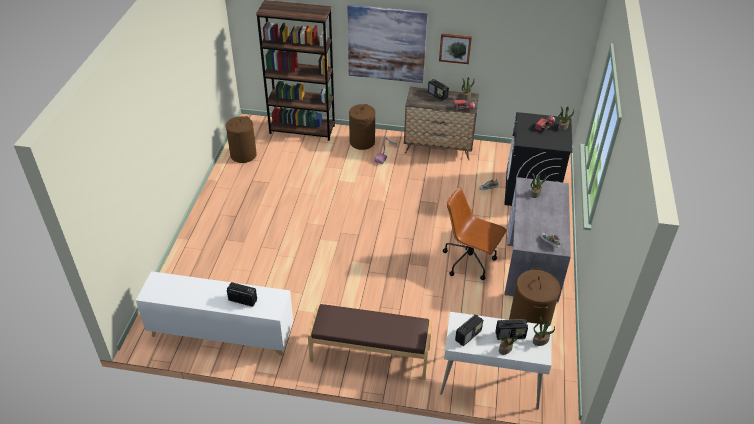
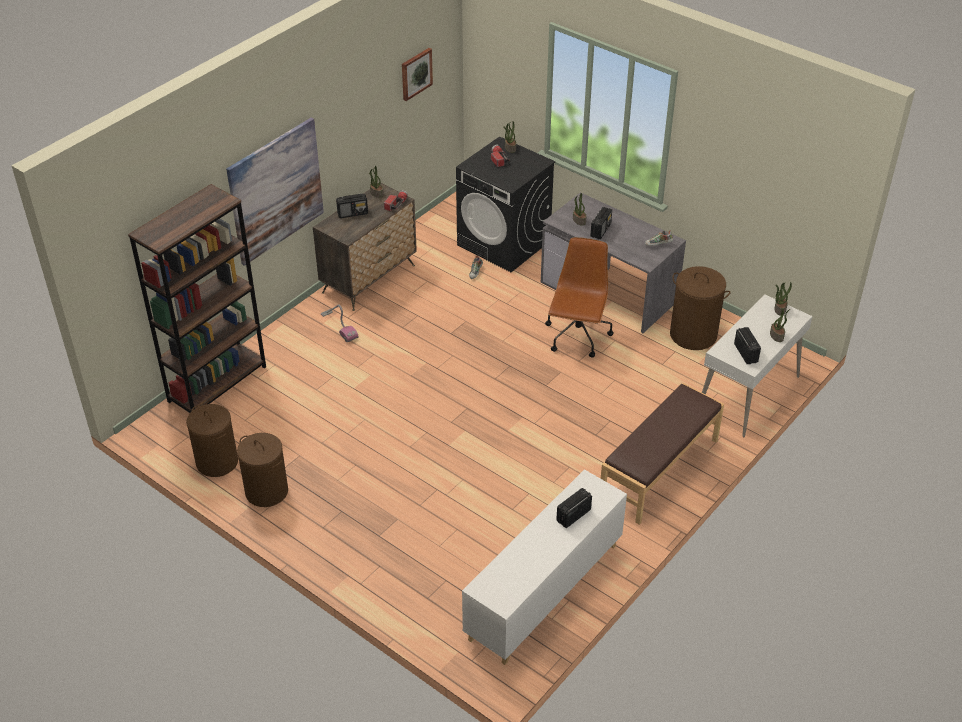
camera: 60 degrees left, 0 degrees up
(362, 142) = (298, 338): brown laundry basket -> brown laundry basket (267, 491)
(455, 48) = (344, 143): picture -> picture (416, 73)
(470, 261) = (577, 337): brown office chair -> brown office chair turned 135 degrees clockwise
(510, 335) = (761, 325): radio -> radio (601, 230)

